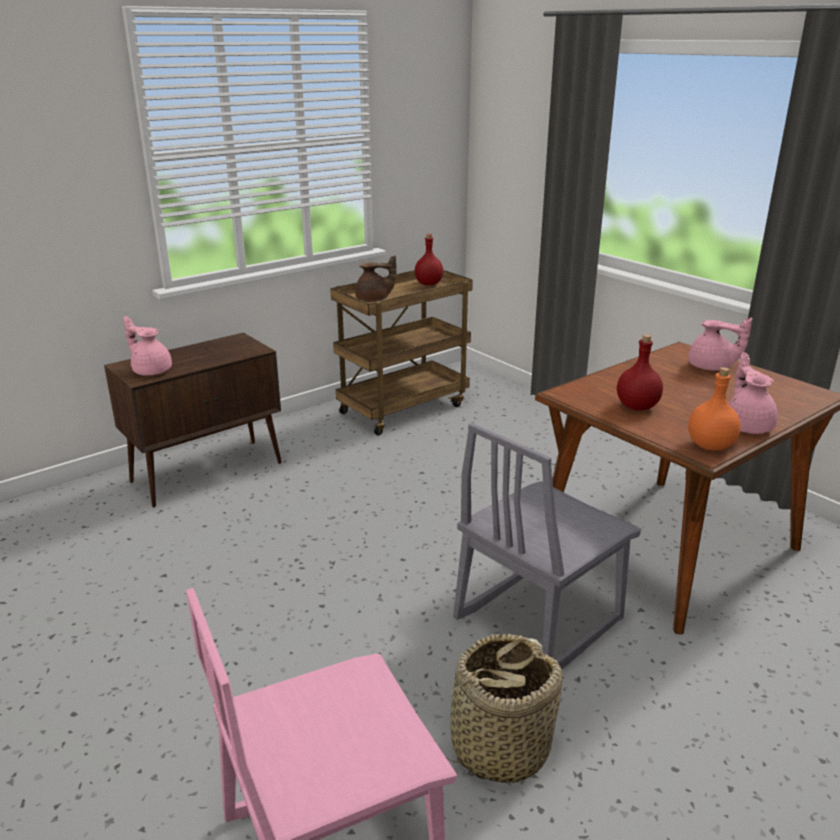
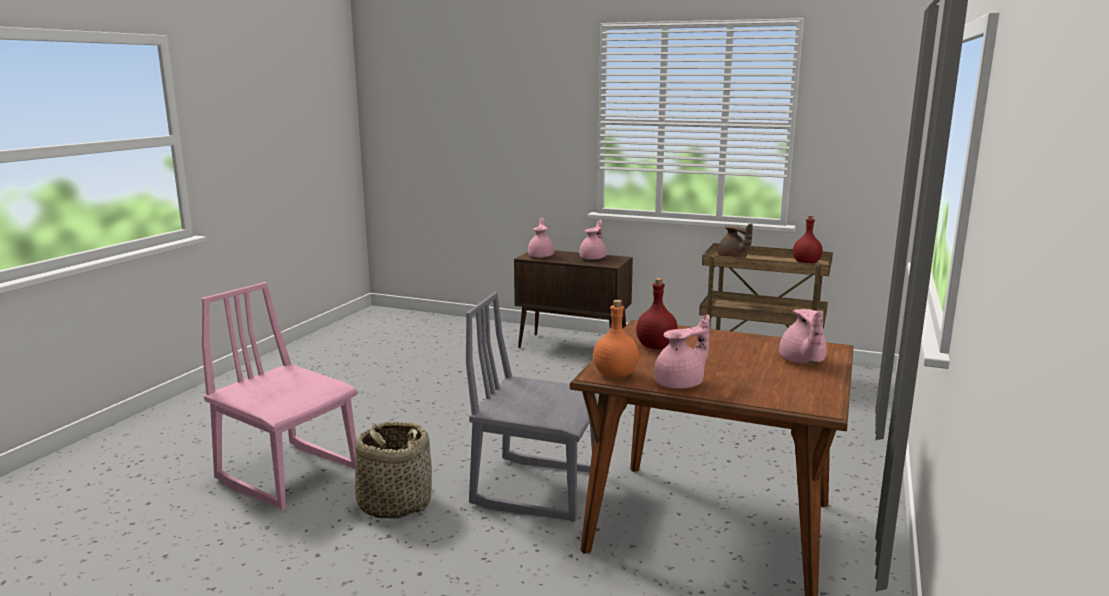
camera: 60 degrees right, 10 degrees down
(214, 349) = (593, 258): none -> pink teapot

